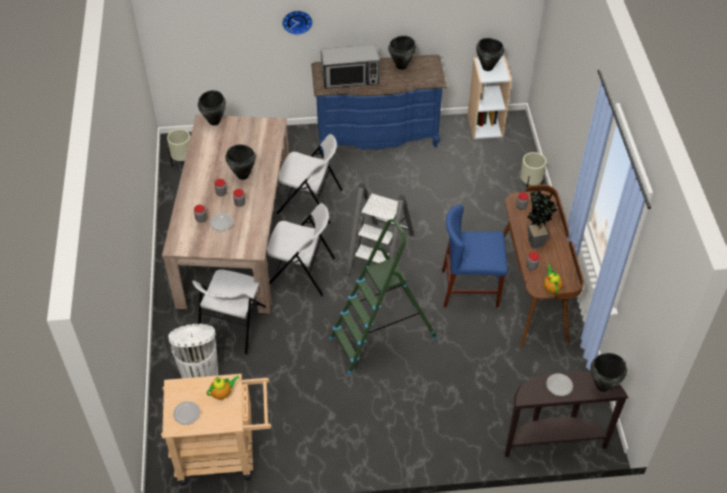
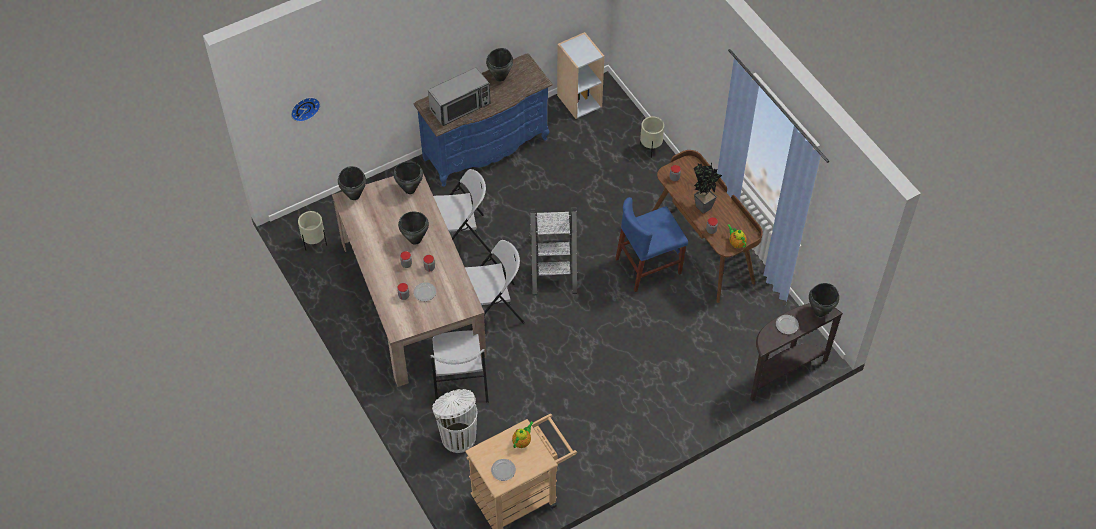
camera: 25 degrees left, 5 degrees up
(297, 21) = (396, 70): wall clock -> wall clock (304, 107)
(382, 338) = (598, 340): green step ladder -> none
(487, 67) = (575, 50): black cooking pot -> black cooking pot (409, 189)

